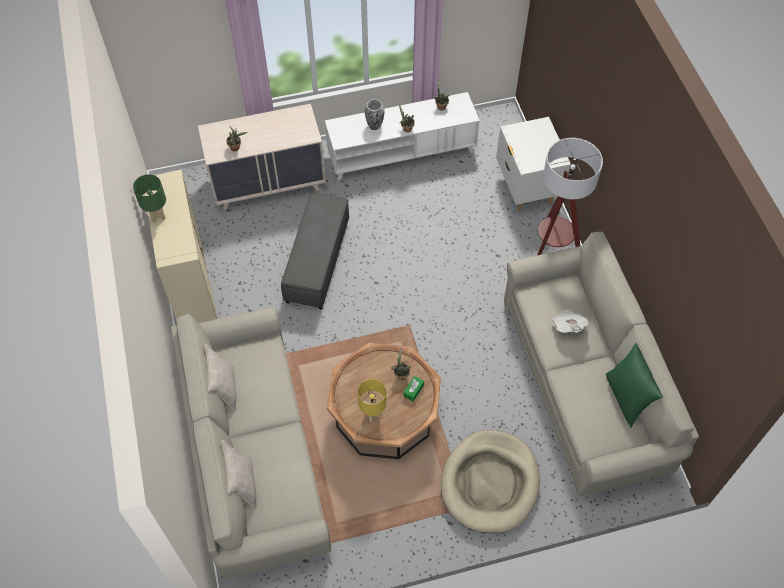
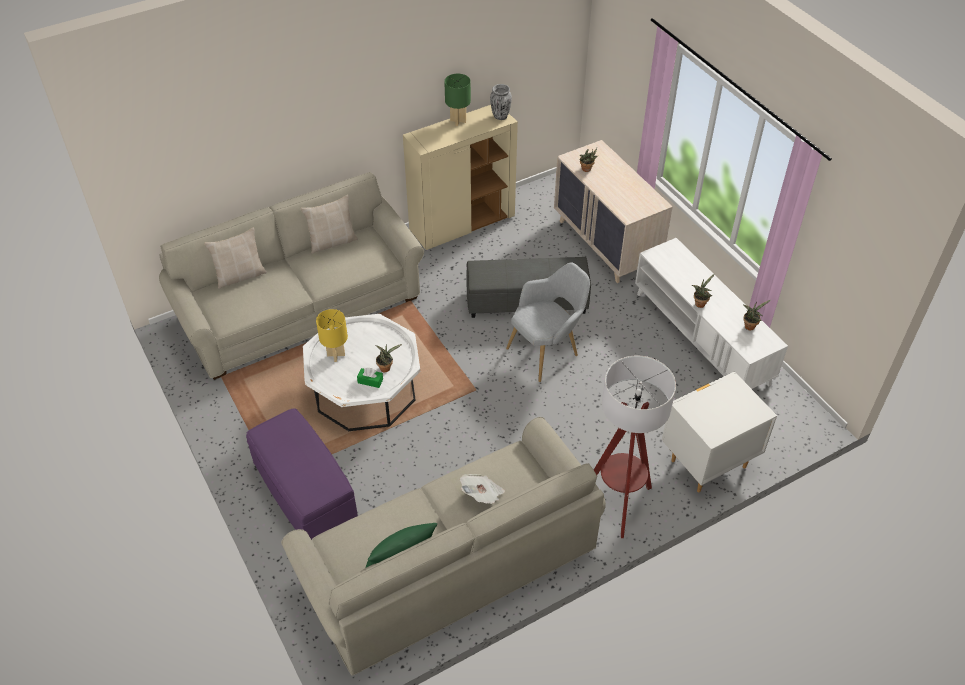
camera: 75 degrees right, 10 degrees down
(374, 125) = (690, 276): vase -> vase (500, 116)
(382, 262) = (547, 351): none -> grey armchair
(384, 414) = (365, 391): brown coffee table -> white coffee table
(490, 483) = (306, 494): beige dog bed -> purple ottoman

